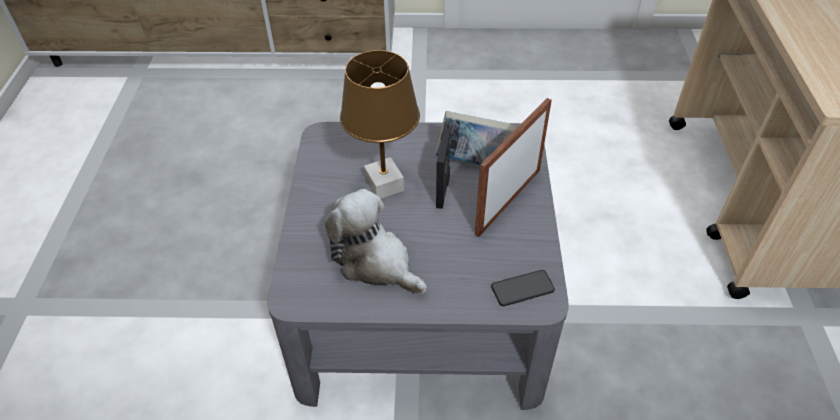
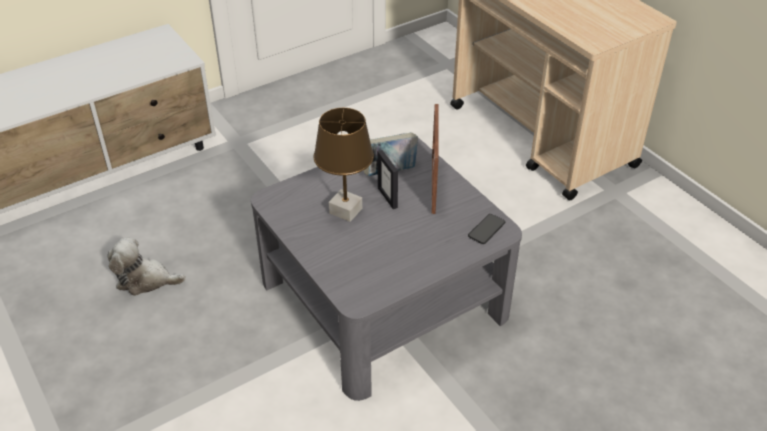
camera: 35 degrees left, 5 degrees down
(375, 262) = (386, 257): plush toy -> plush toy (145, 280)

